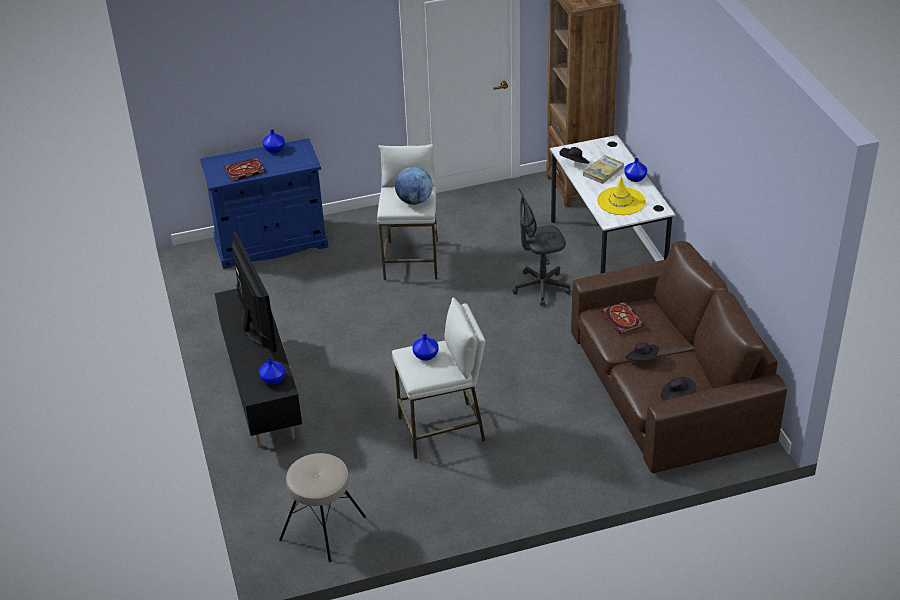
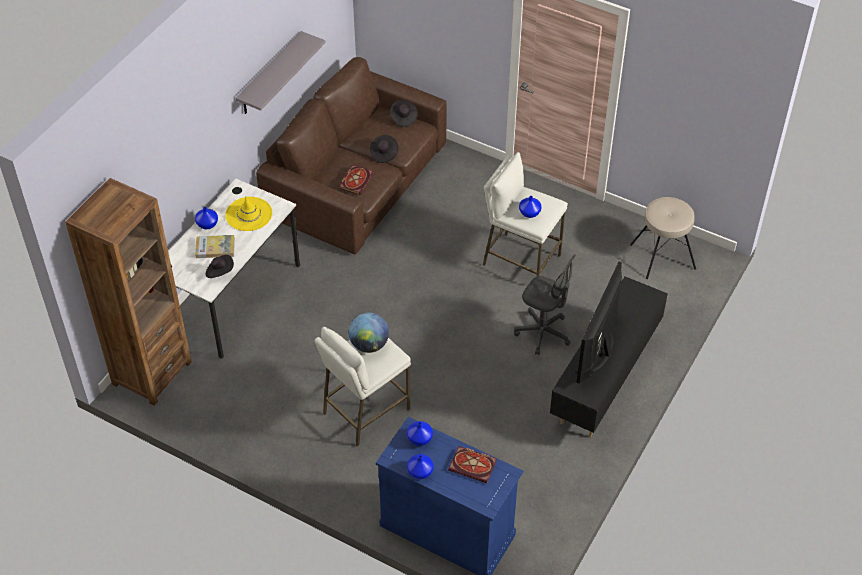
camera: 135 degrees left, 10 degrees up
(273, 379) = (629, 299): blue vase -> blue vase (419, 439)
(541, 288) = (317, 308): grey office chair -> grey office chair (543, 333)
(724, 196) = (270, 74): none -> grey shelf

